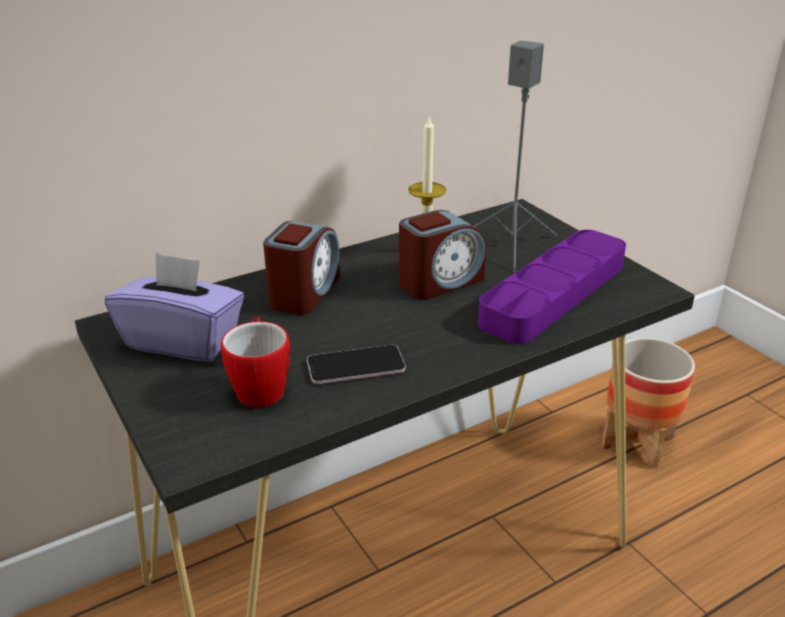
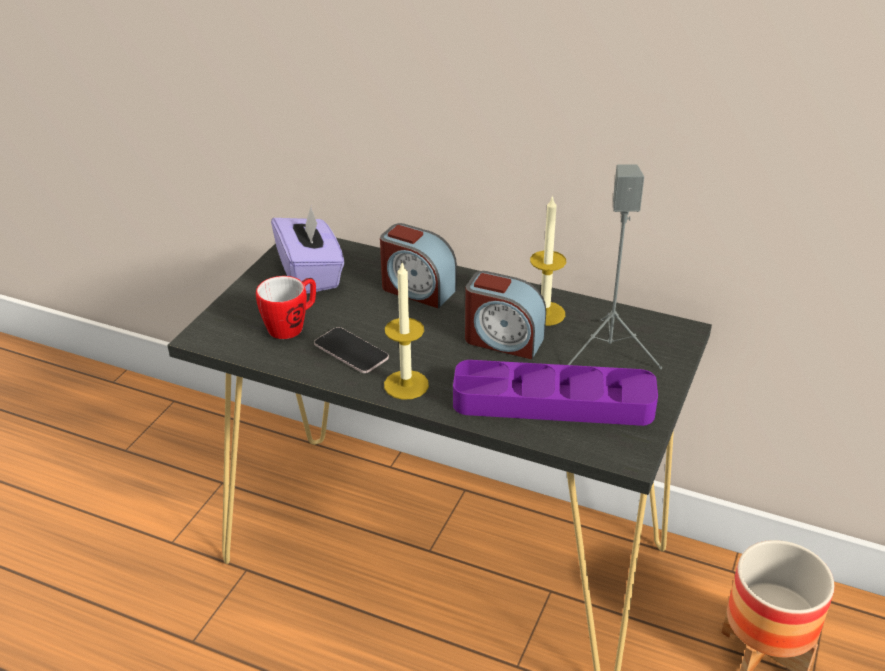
camera: 55 degrees right, 5 degrees up
(304, 292) = (417, 289): alarm clock -> alarm clock turned 45 degrees clockwise
(449, 355) = (406, 385): none -> candle

